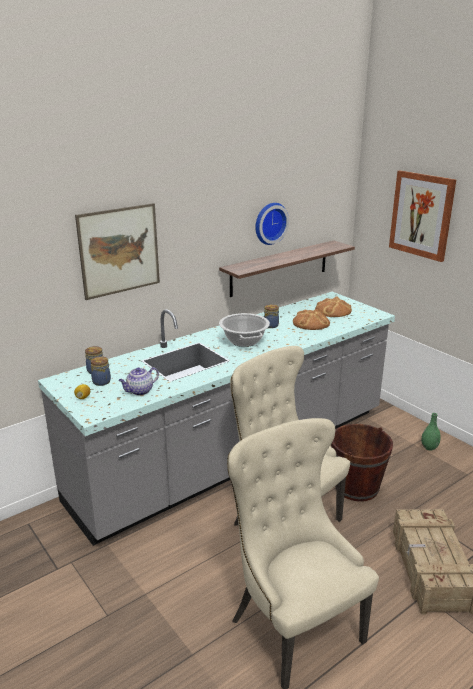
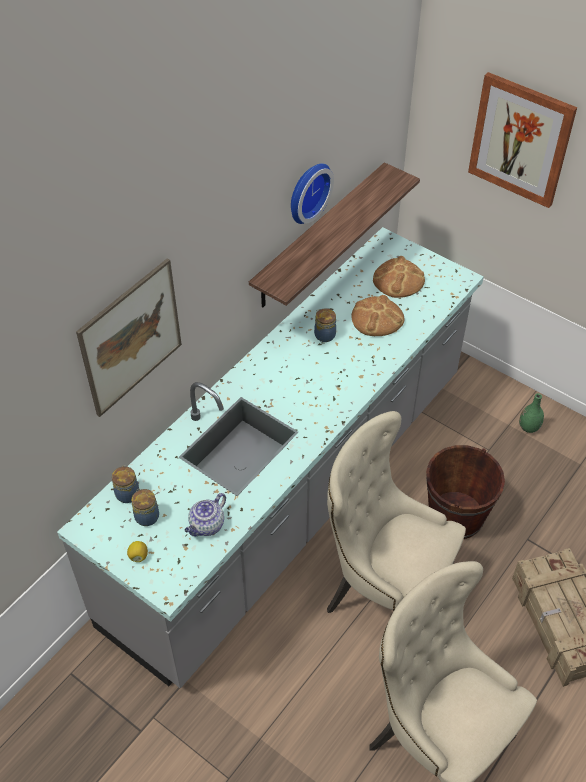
camera: 15 degrees left, 25 degrees up
(244, 341) = (301, 381): cooking pot -> none

